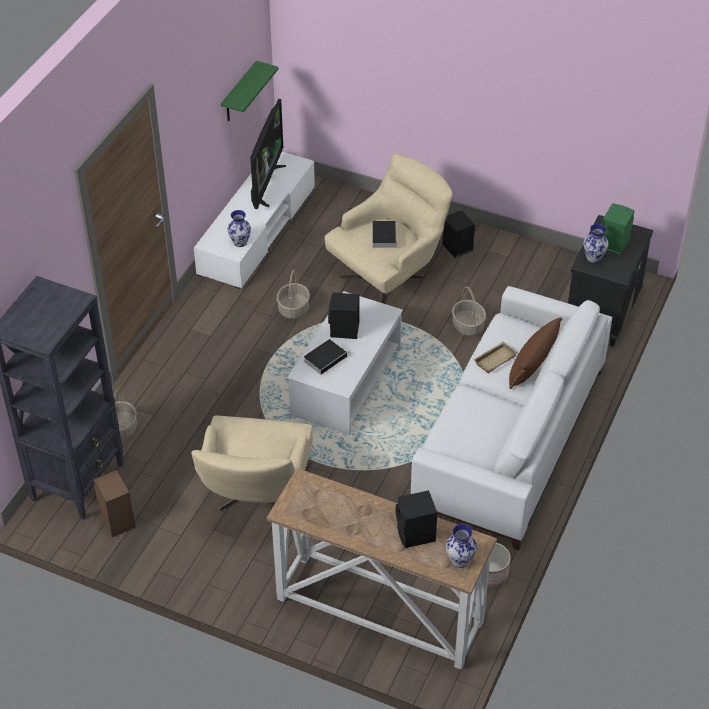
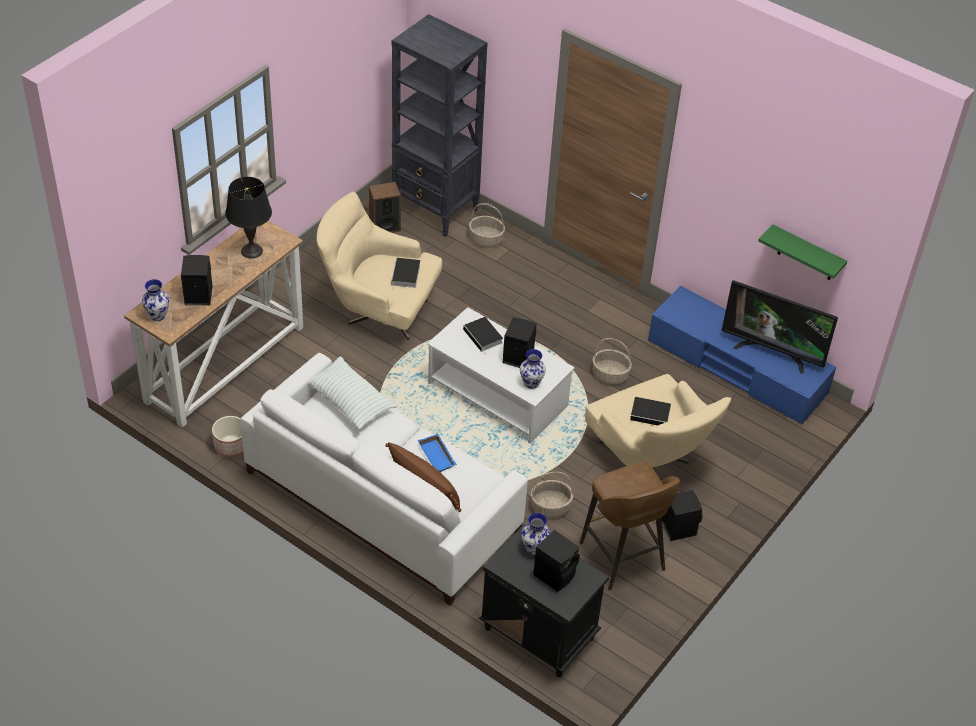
camera: 100 degrees right, 0 degrees up
(240, 242) = (681, 319): vase -> vase (531, 383)
(256, 432) = (406, 275): none -> book
(257, 230) = (736, 368): white tv stand -> blue tv stand
(329, 506) = (251, 251): none -> black table lamp
(453, 435) = (349, 401): none -> pillow
(494, 359) = (438, 456): beige tray -> blue tray
(503, 275) = (623, 558): none -> brown stool
(613, 243) = (555, 574): green speaker -> black speaker

